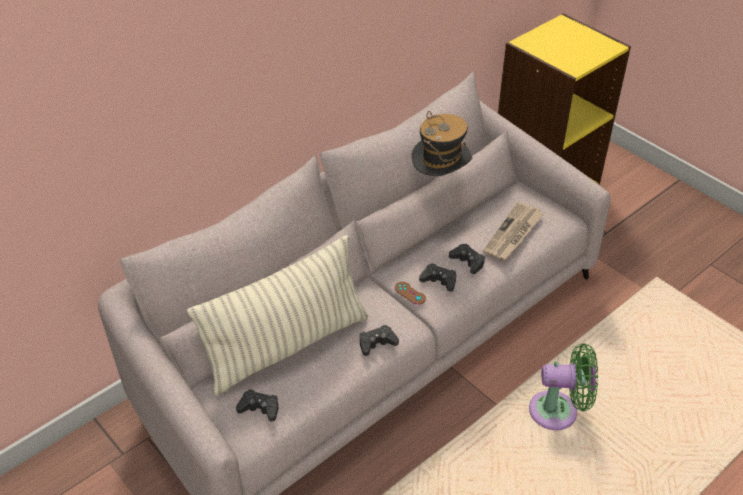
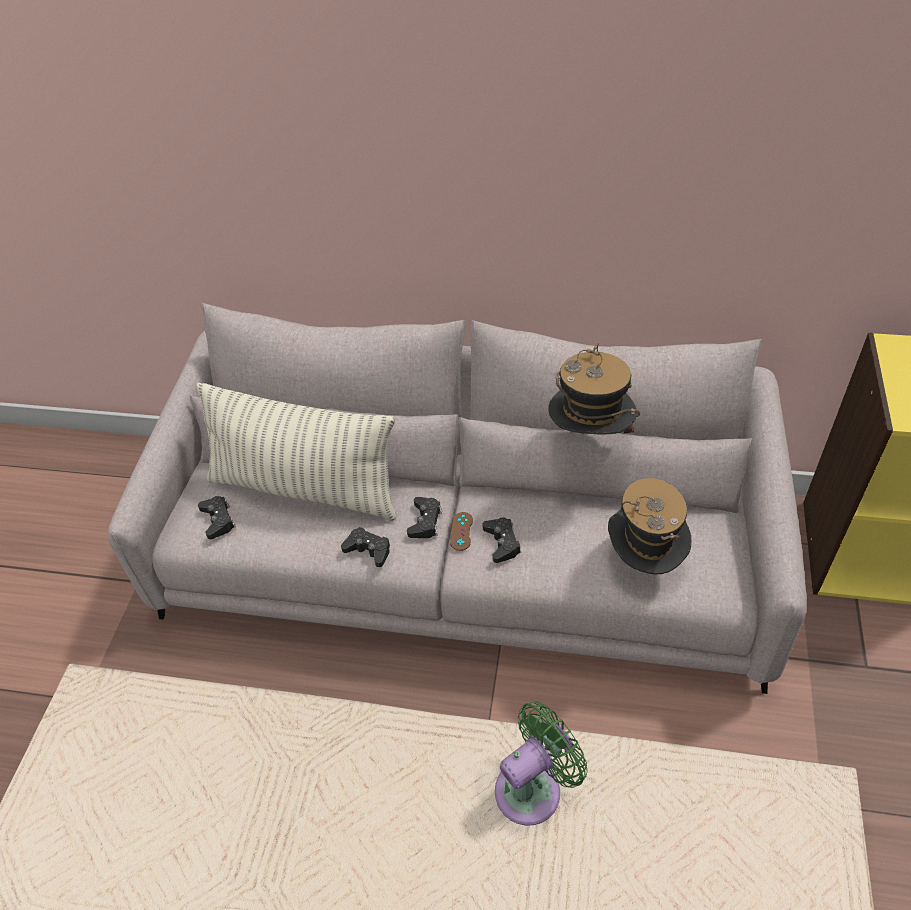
camera: 55 degrees right, 5 degrees up
(467, 261) = (556, 548): black game controller -> black game controller (425, 521)
(513, 234) = (644, 561): newspaper -> hat
(558, 411) = (534, 787): green fan -> green fan turned 90 degrees counterclockwise

